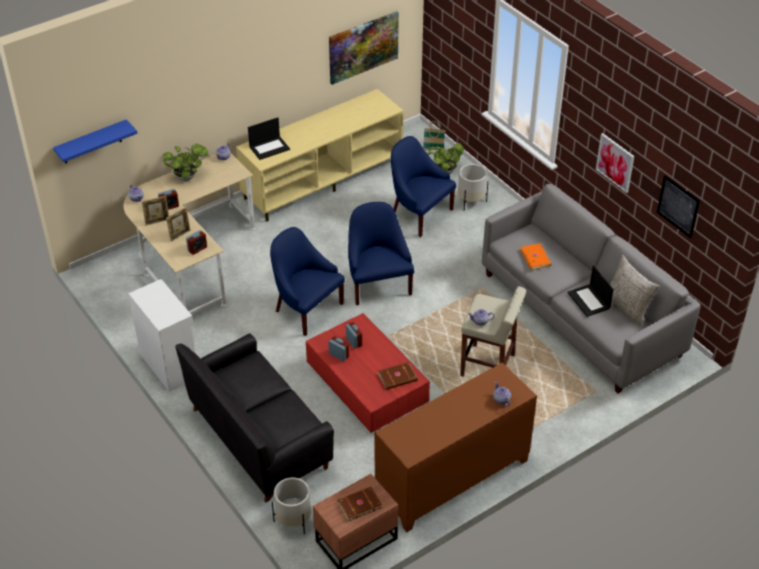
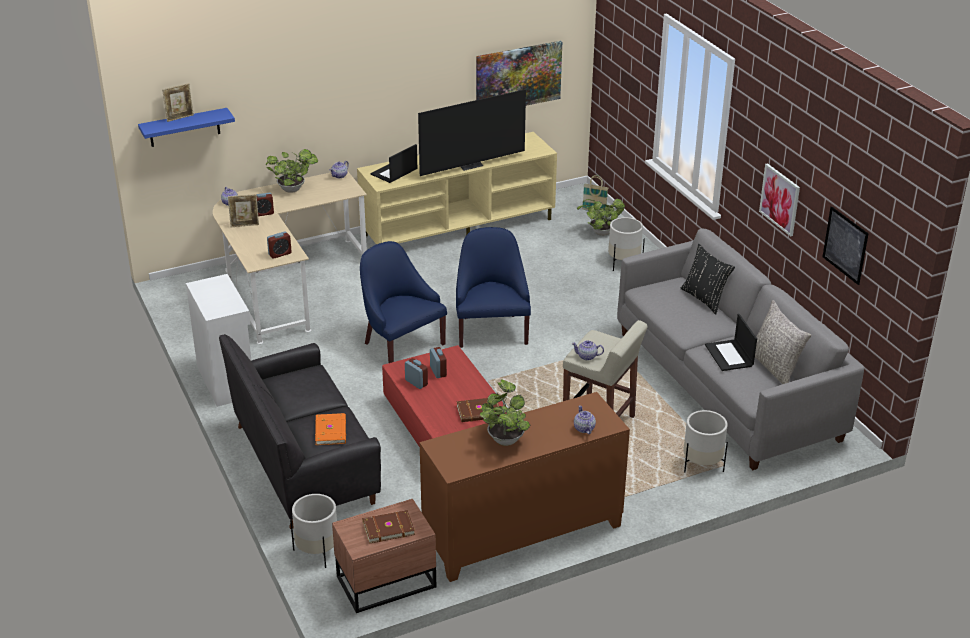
camera: 10 degrees right, 10 degrees down
(180, 235) = (265, 239): picture frame -> picture frame (180, 118)
(269, 147) = (394, 172): laptop -> laptop turned 150 degrees clockwise
(333, 132) = (470, 165): none -> television
(419, 214) = (559, 269): blue armchair -> none
(441, 418) = (505, 438): none -> potted plant
(536, 257) = (676, 308): orange book -> orange book (331, 431)
(556, 245) = (704, 299): none -> black pillow
(577, 394) = (702, 464): none -> white planter

